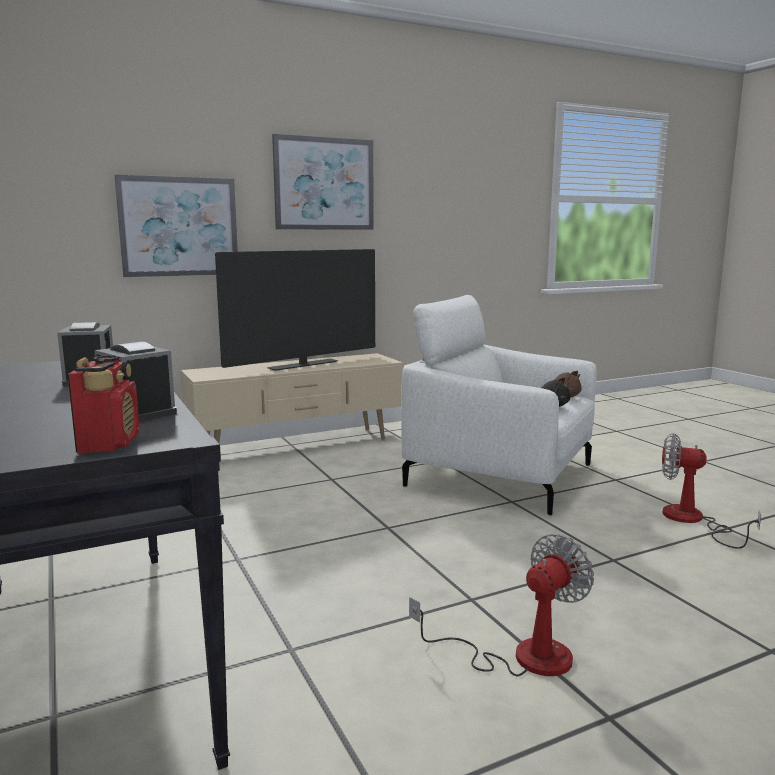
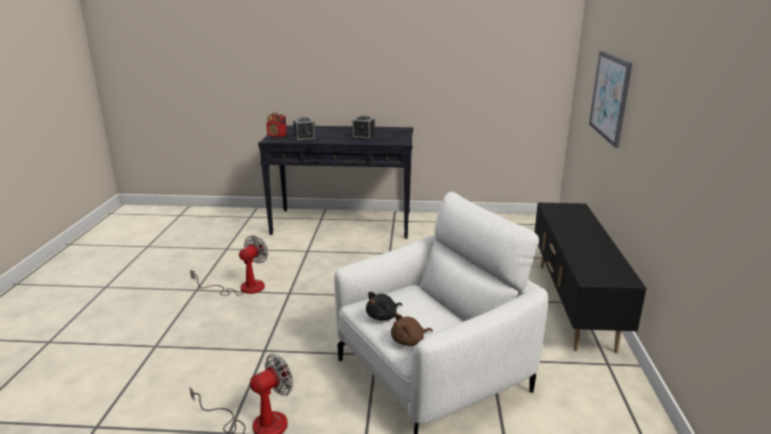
camera: 120 degrees right, 10 degrees up
(298, 446) = (573, 304): beige tv stand -> black tv stand
(303, 365) = (584, 241): television -> none
(324, 184) = (667, 80): picture -> none
(521, 656) = (243, 288): fan -> fan turned 135 degrees counterclockwise

